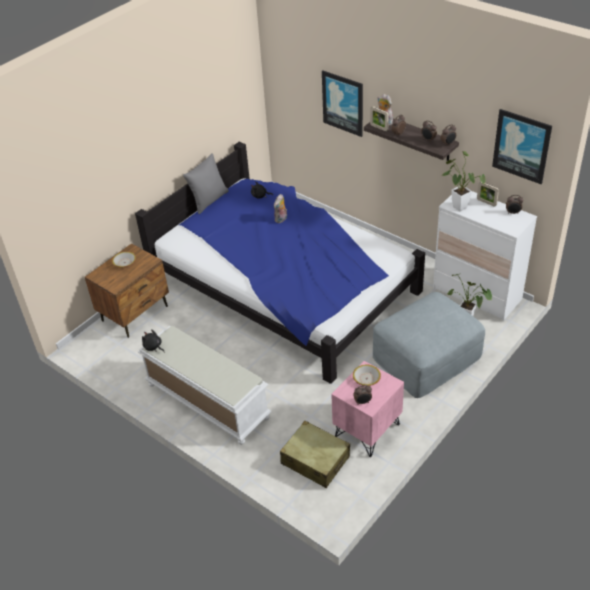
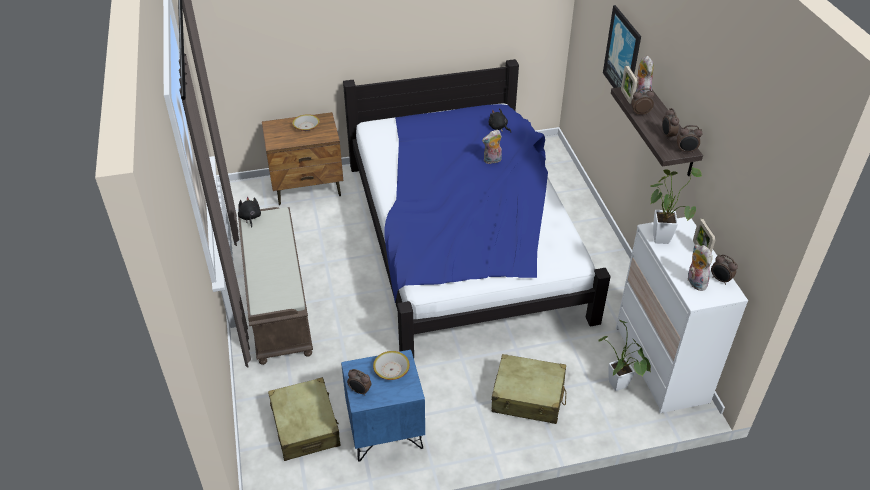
camera: 35 degrees right, 0 degrees up
(206, 401) = (277, 303): white bench -> brown bench
(209, 201) = (445, 108): grey pillow -> none
(367, 430) = (385, 432): pink nightstand -> blue nightstand
(426, 357) = (528, 397): grey ottoman -> beige suitcase
(502, 221) = (694, 282): none -> plush toy
(521, 146) = (758, 192): picture -> none

